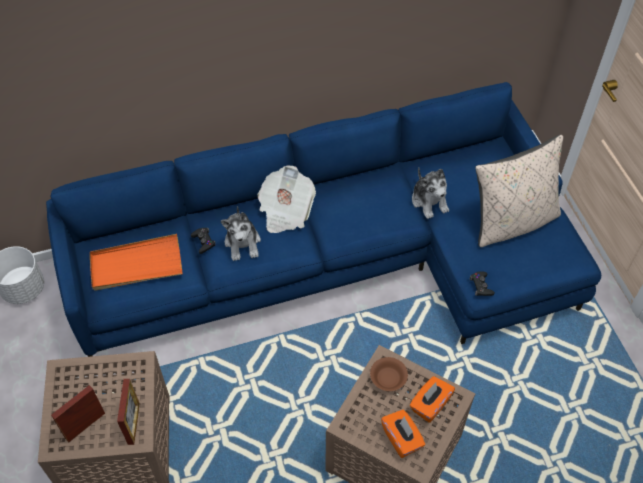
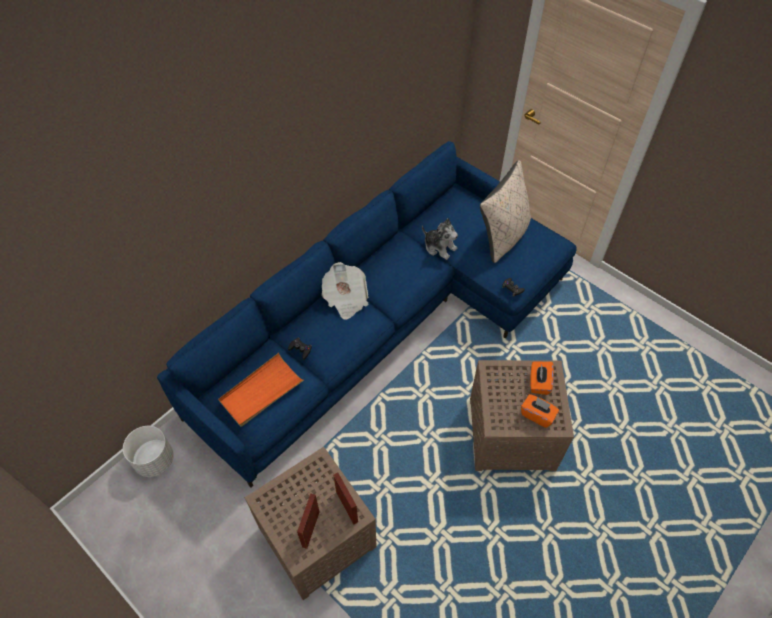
camera: 30 degrees left, 0 degrees up
(243, 243) = (331, 336): plush toy -> none
(388, 378) = (500, 379): brown bowl -> none

